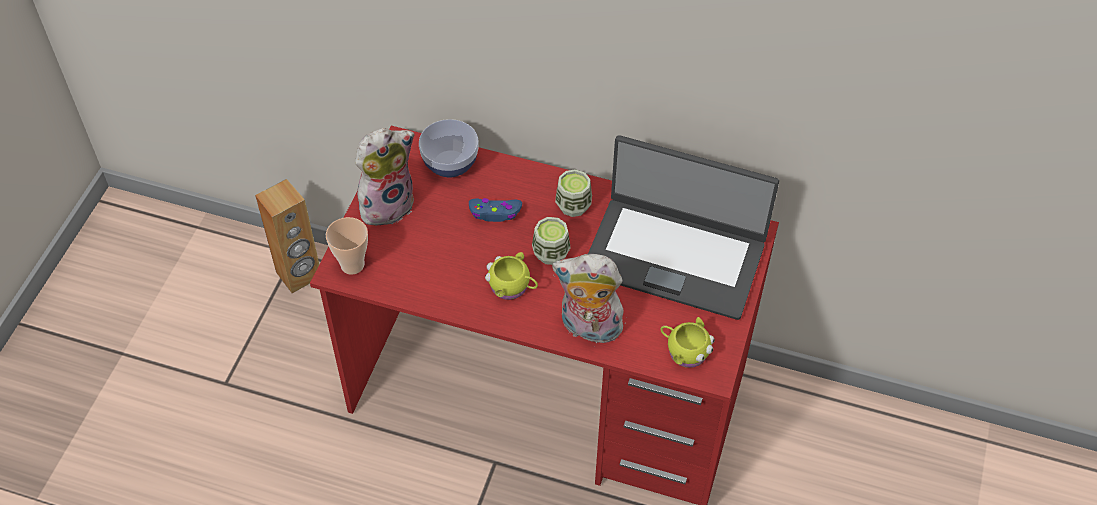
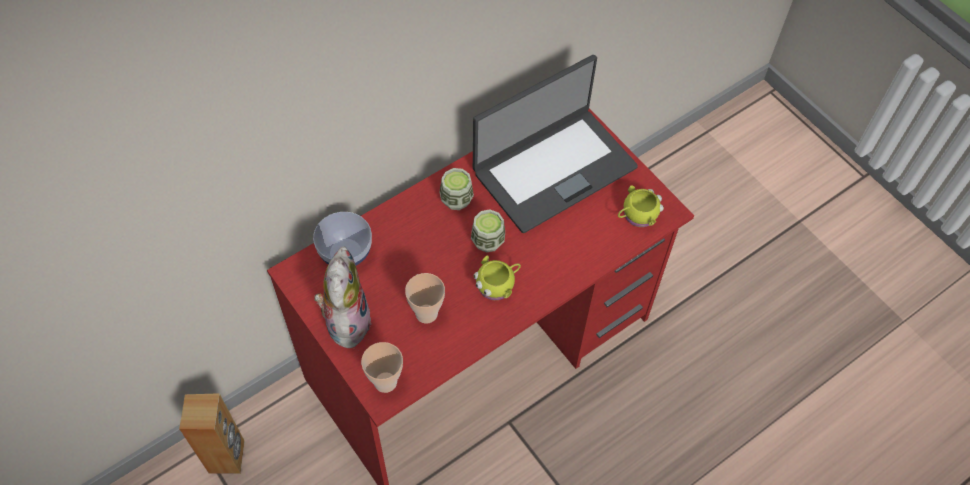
camera: 55 degrees left, 5 degrees up
(440, 253) = (426, 313): none -> cup
(495, 213) = (419, 253): blue game controller -> none
(588, 328) = (573, 260): plush toy -> none

